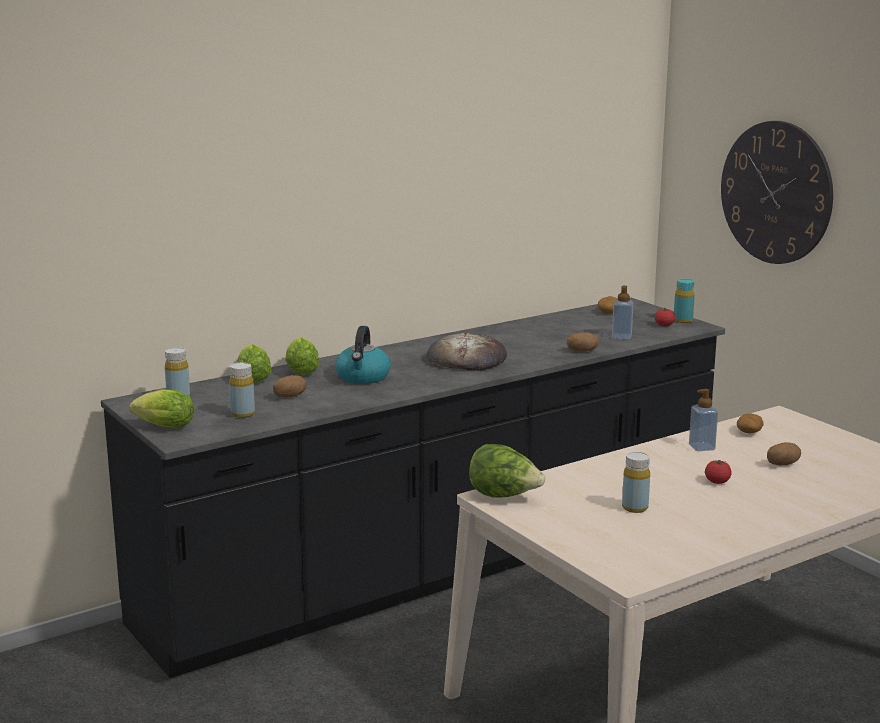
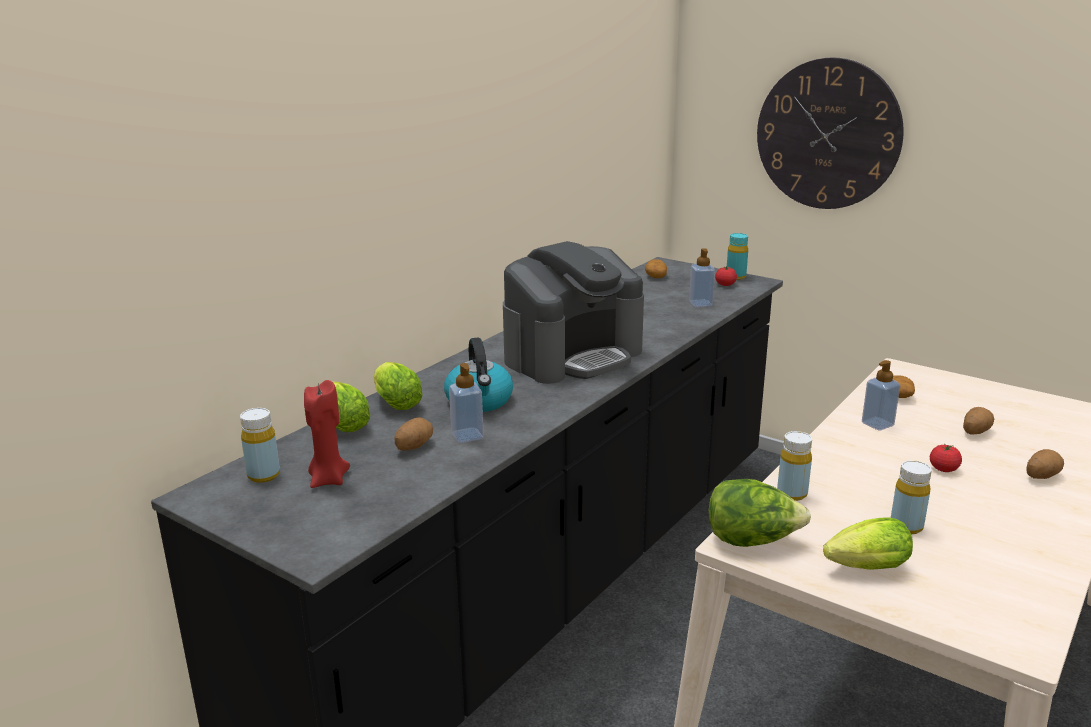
camera: 20 degrees left, 5 degrees up
(162, 427) = (275, 534): lettuce -> lettuce (863, 569)
(217, 405) = (328, 479): none -> red candle
(242, 414) = (374, 488): yellow bottle -> yellow bottle (792, 494)
(333, 396) = (467, 436): none -> soap dispenser
(466, 359) = (573, 355): bread -> coffee machine
(582, 351) = (682, 327): potato -> potato (1040, 476)

